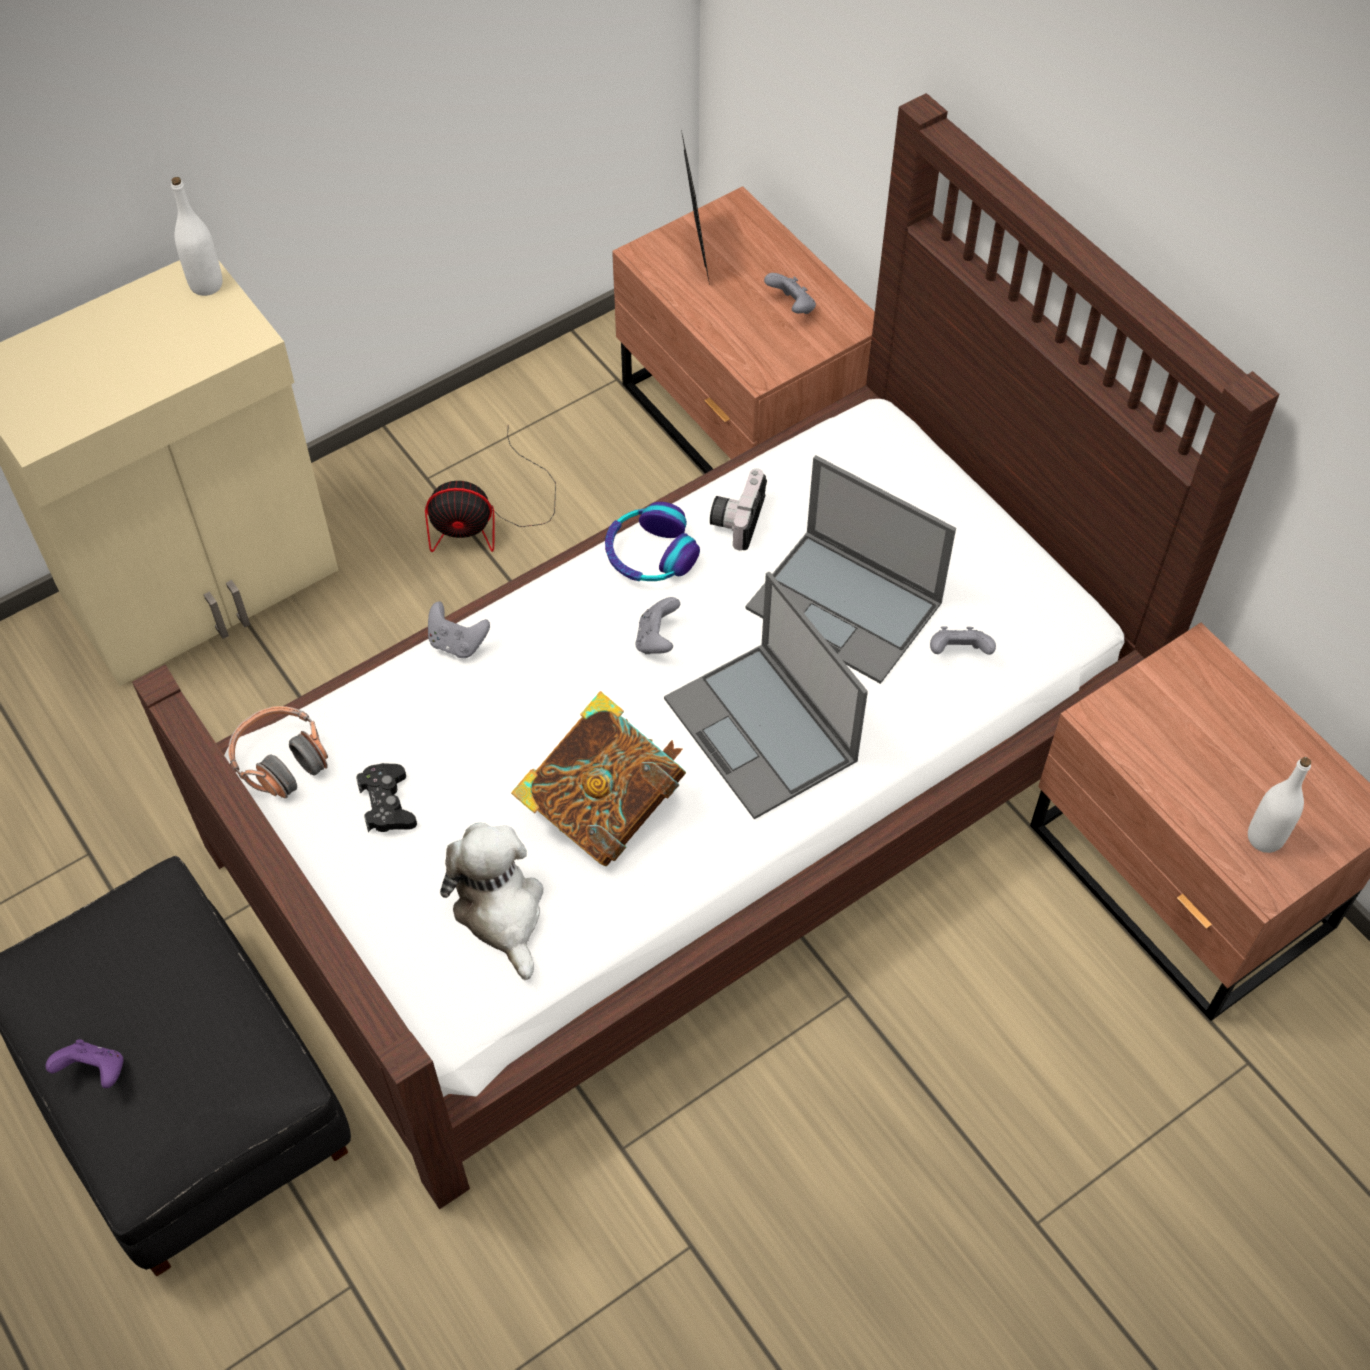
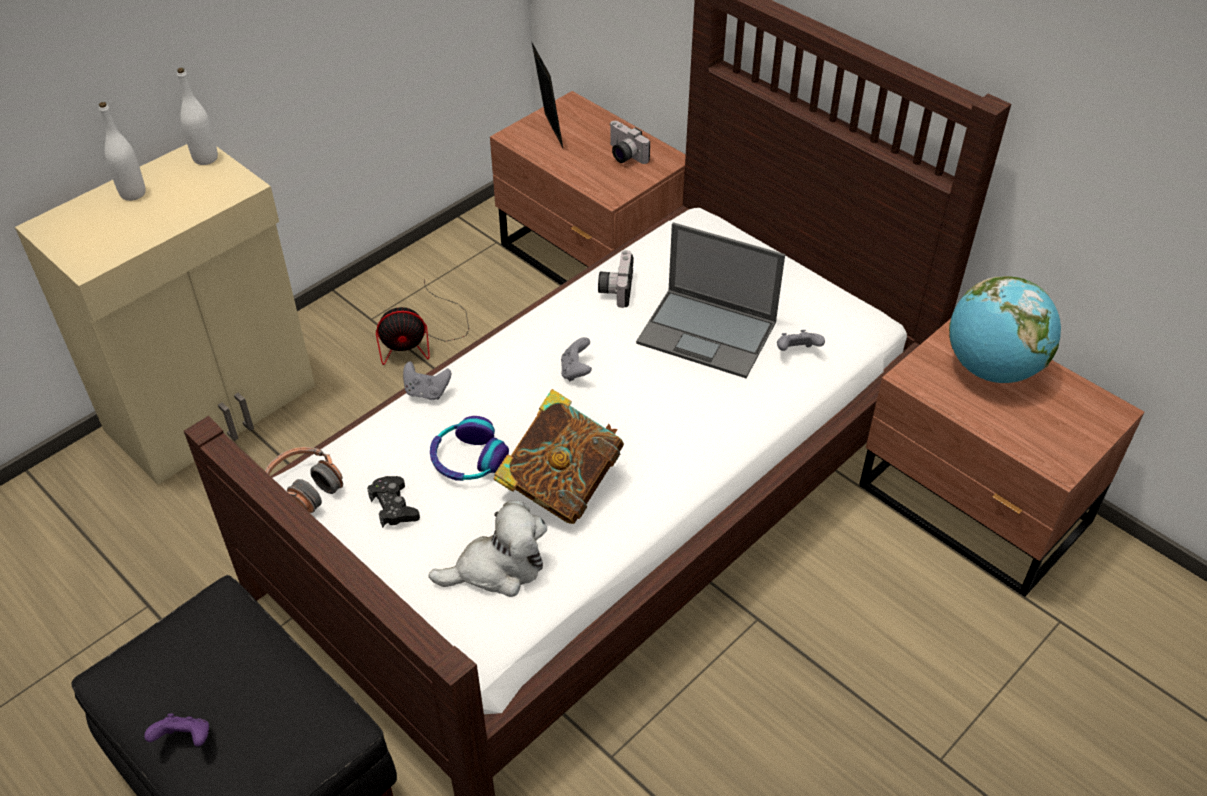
camera: 10 degrees left, 10 degrees down
(500, 911) = (497, 568): plush toy -> plush toy turned 105 degrees clockwise
(650, 554) = (558, 318): headphones -> headphones (468, 459)
(762, 731) = (668, 420): laptop -> none
(791, 307) = (624, 155): grey game controller -> camera
(1216, 722) = (992, 368): none -> globe
(1265, 838) = (1050, 437): white bottle -> white bottle (133, 193)

